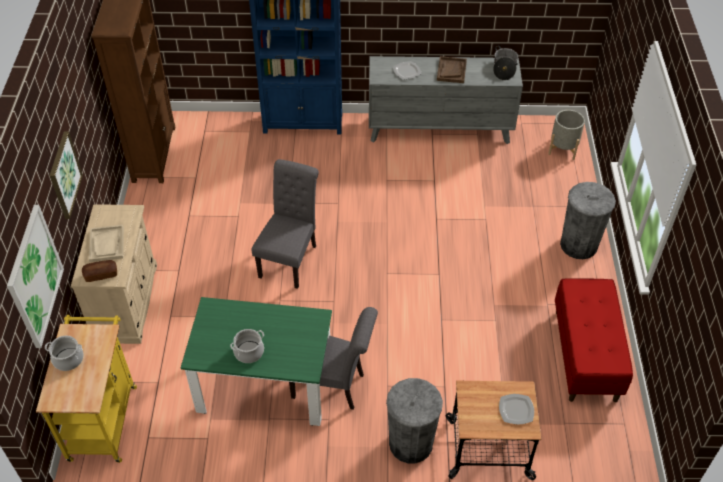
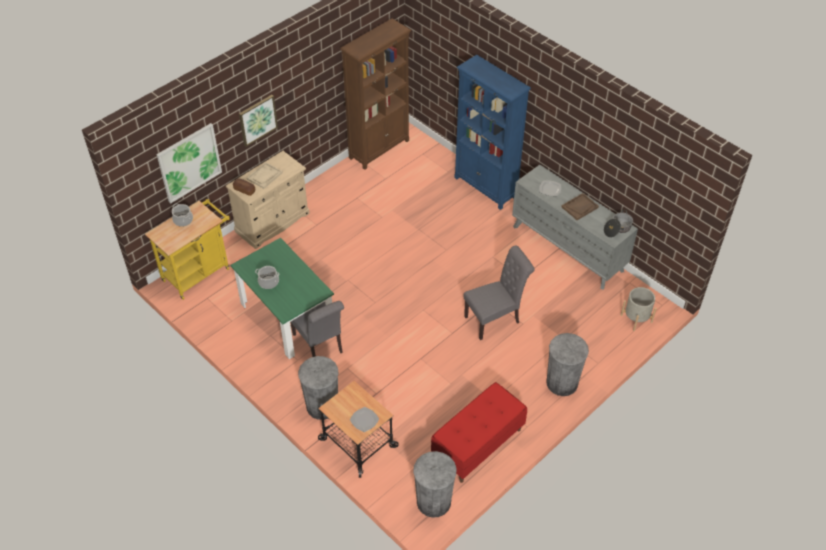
camera: 45 degrees right, 0 degrees up
(290, 258) = (381, 261): grey chair -> grey chair (495, 319)
(618, 440) = (433, 501): none -> grey trash can

